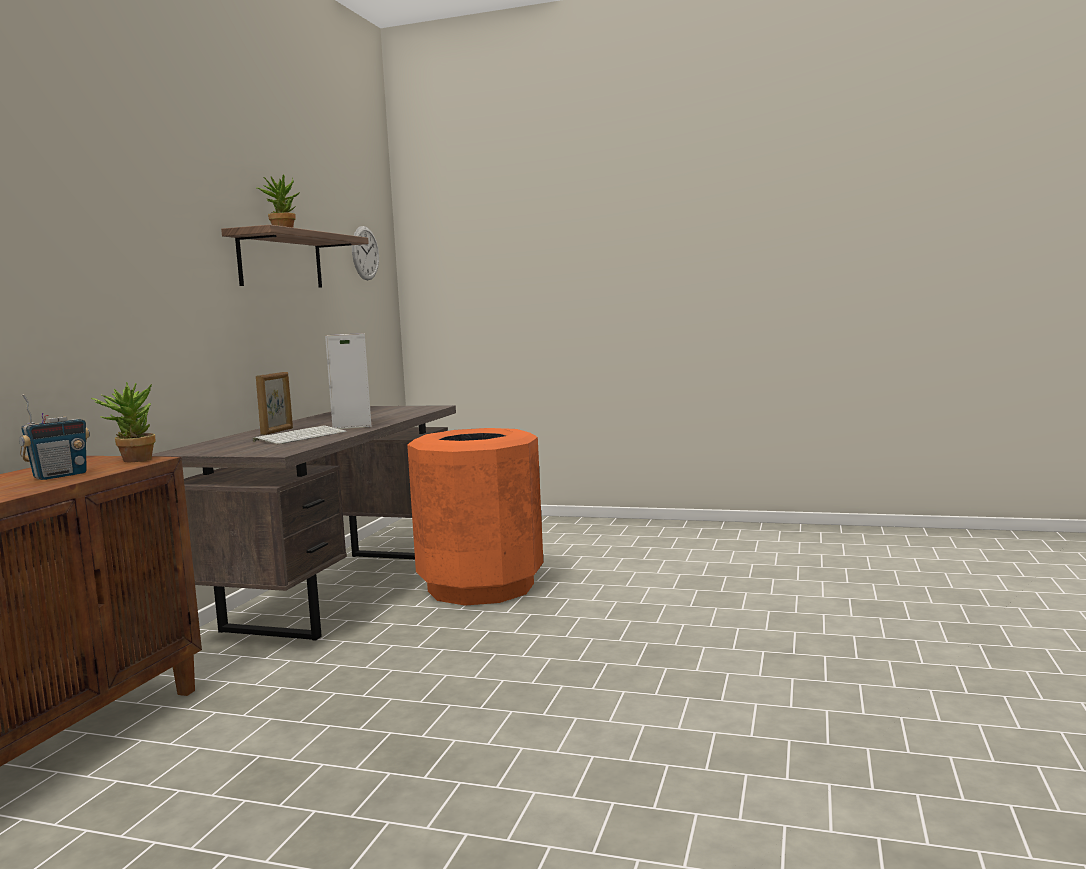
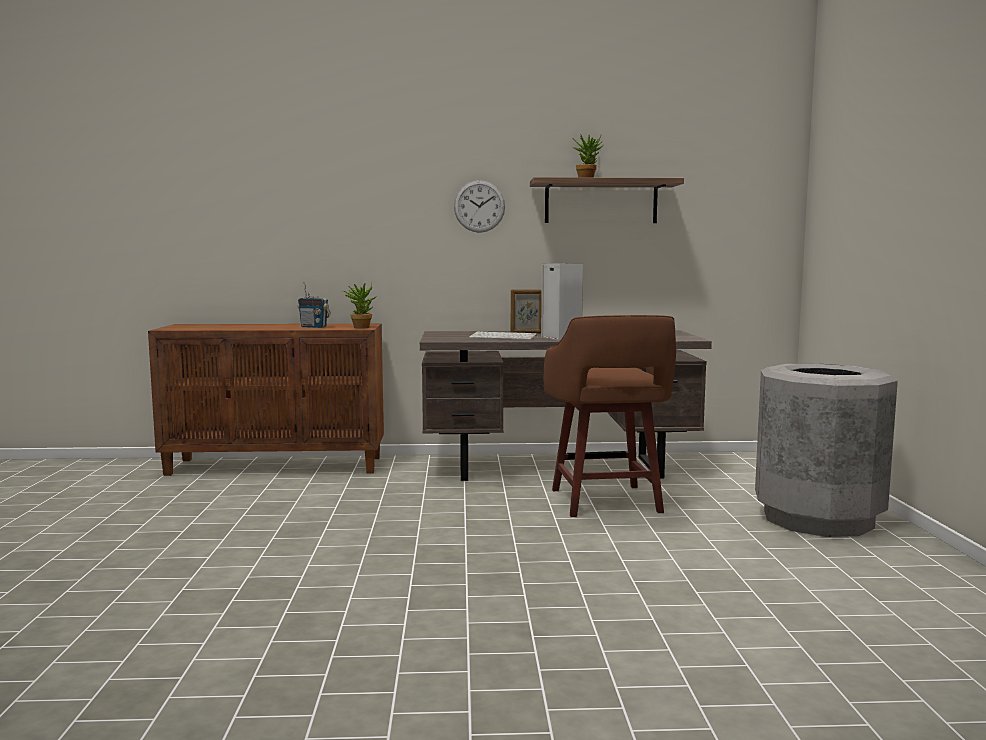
camera: 70 degrees right, 0 degrees up
(365, 253) = (740, 189): wall clock -> wall clock (479, 206)
(481, 587) = (606, 502): orange trash can -> brown stool
(592, 535) = (818, 519): none -> grey trash can

